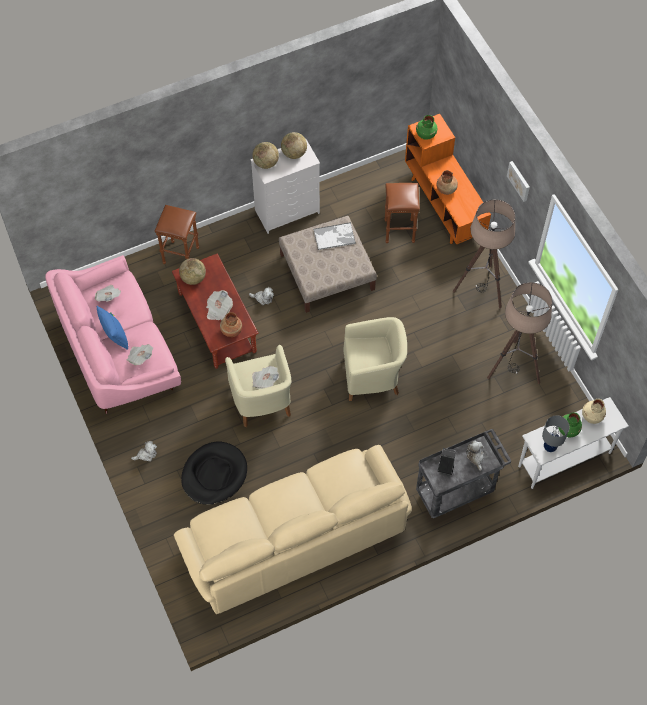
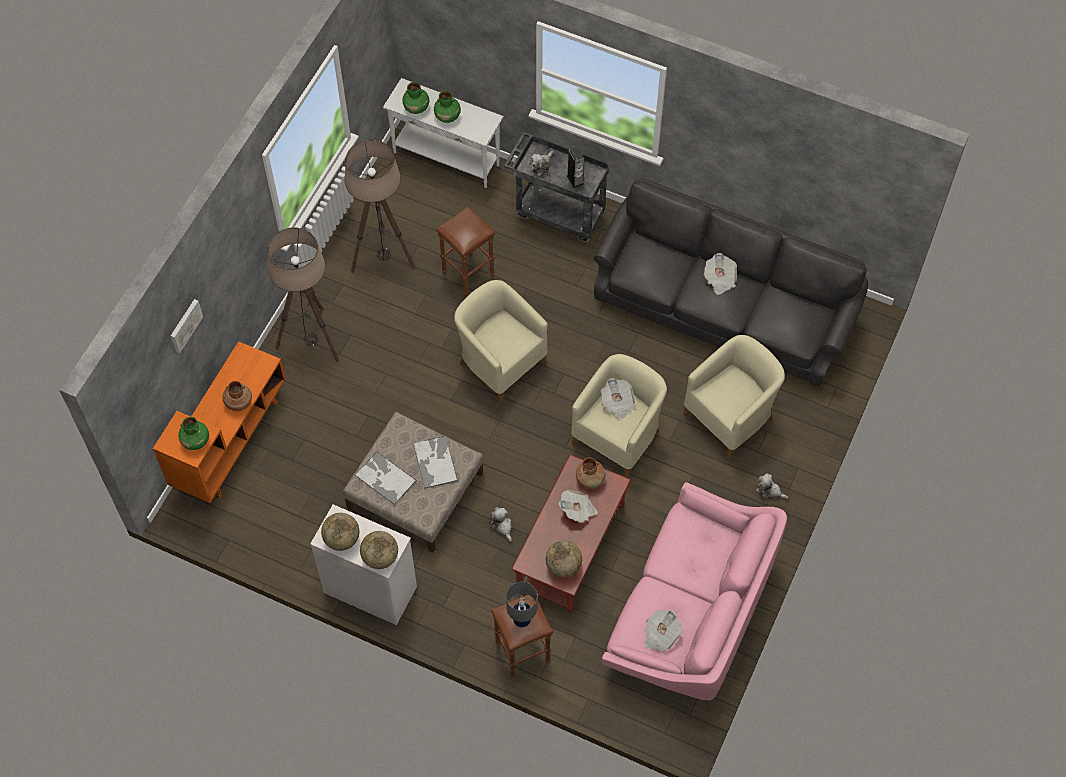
camera: 130 degrees left, 0 degrees up
(115, 337) = (698, 588): blue pillow -> none
(140, 357) = (697, 541): newspaper -> newspaper (719, 279)
(214, 474) = (730, 417): black dog bed -> beige armchair
(293, 537) = (723, 308): beige sofa -> black sofa
(322, 267) = (435, 462): none -> tray
(398, 231) = (303, 461): brown stool -> brown stool (469, 273)
(519, 180) = (237, 241): picture -> picture (185, 325)
(550, 447) = (478, 119): grey table lamp -> grey table lamp (522, 620)
(592, 416) = (416, 107): beige vase -> green vase

